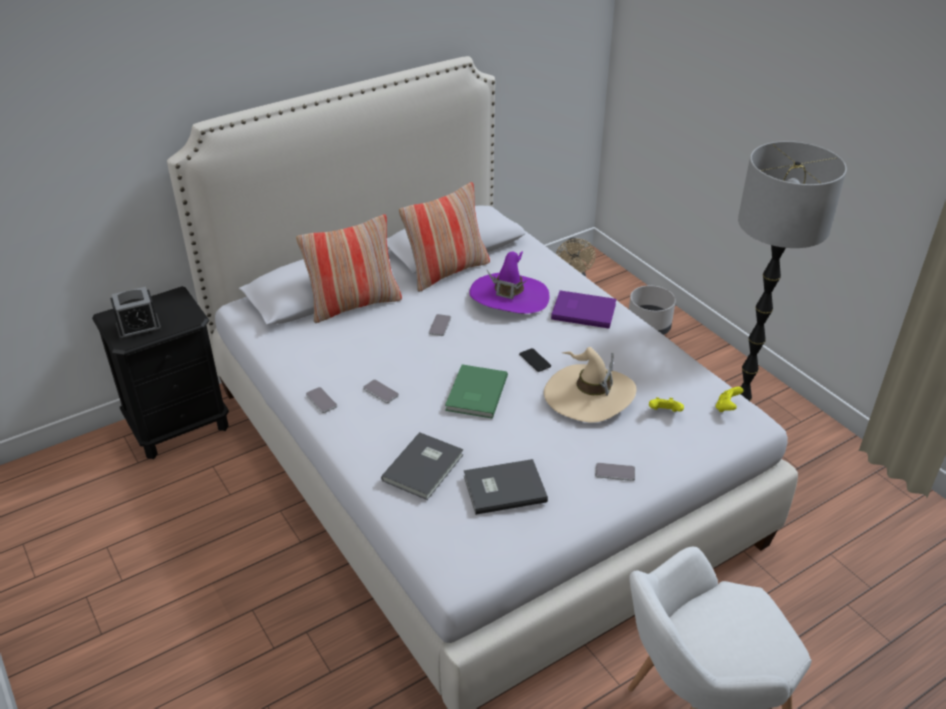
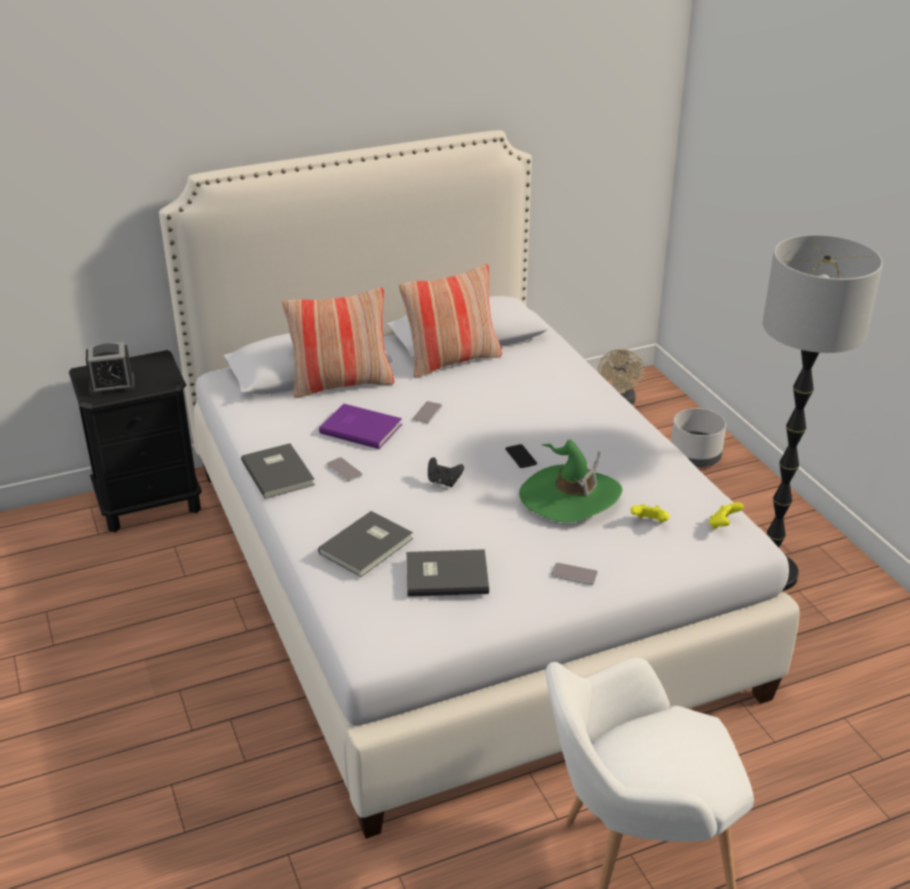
camera: 10 degrees right, 5 degrees down
(321, 400) = (279, 472): phone -> grey book
(474, 393) = (443, 482): green book -> black game controller
(509, 297) = (512, 392): purple hat -> none
(583, 310) = (590, 413): purple book -> purple book (361, 427)
(589, 395) = (570, 497): beige hat -> green hat

